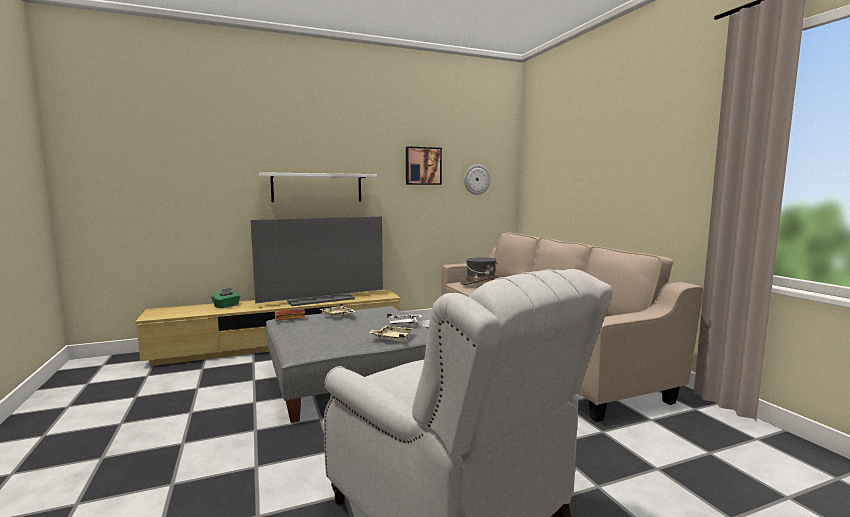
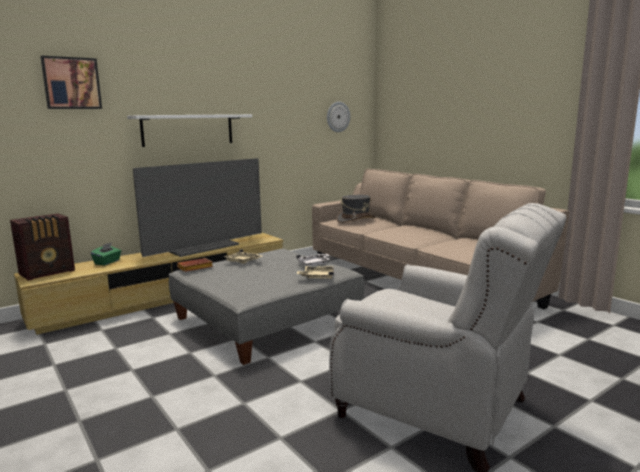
camera: 15 degrees left, 5 degrees up
(171, 310) = (48, 272): none -> radio
(423, 166) = (289, 104): picture -> picture (71, 83)

